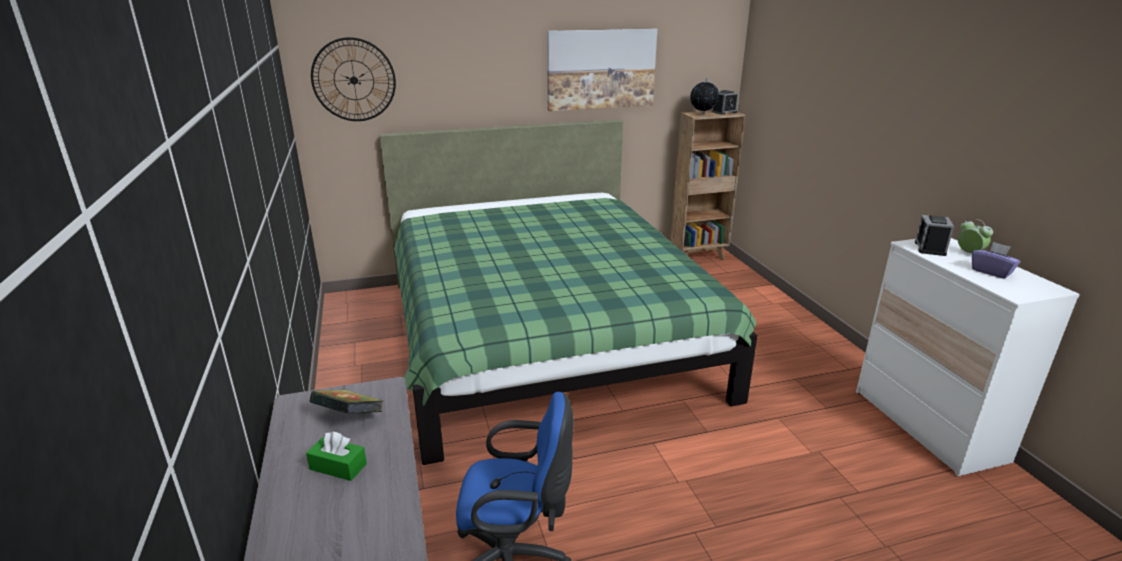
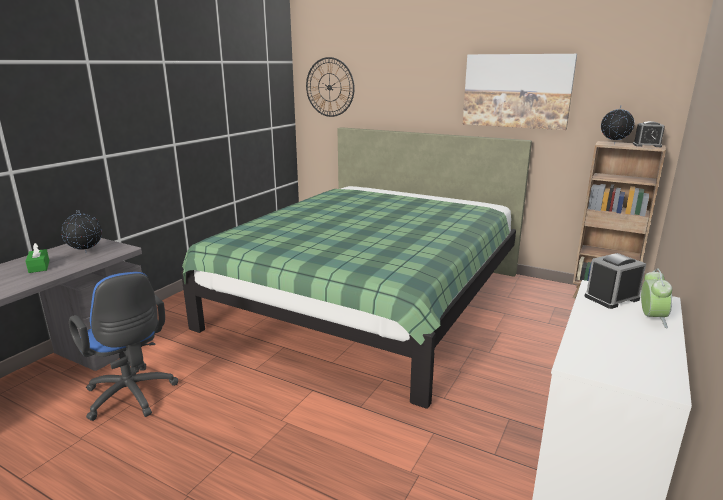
camera: 45 degrees right, 5 degrees down
(349, 418) = (86, 253): book -> globe
(991, 272) = (622, 339): purple tissue box -> none

